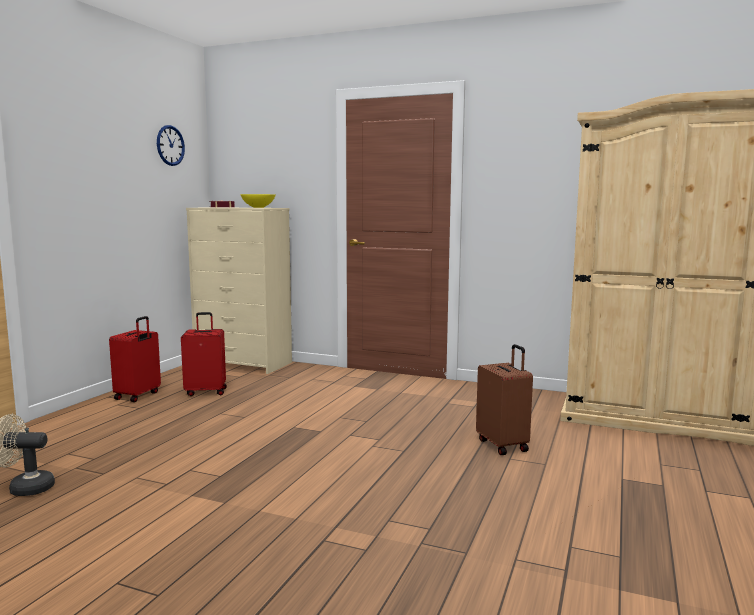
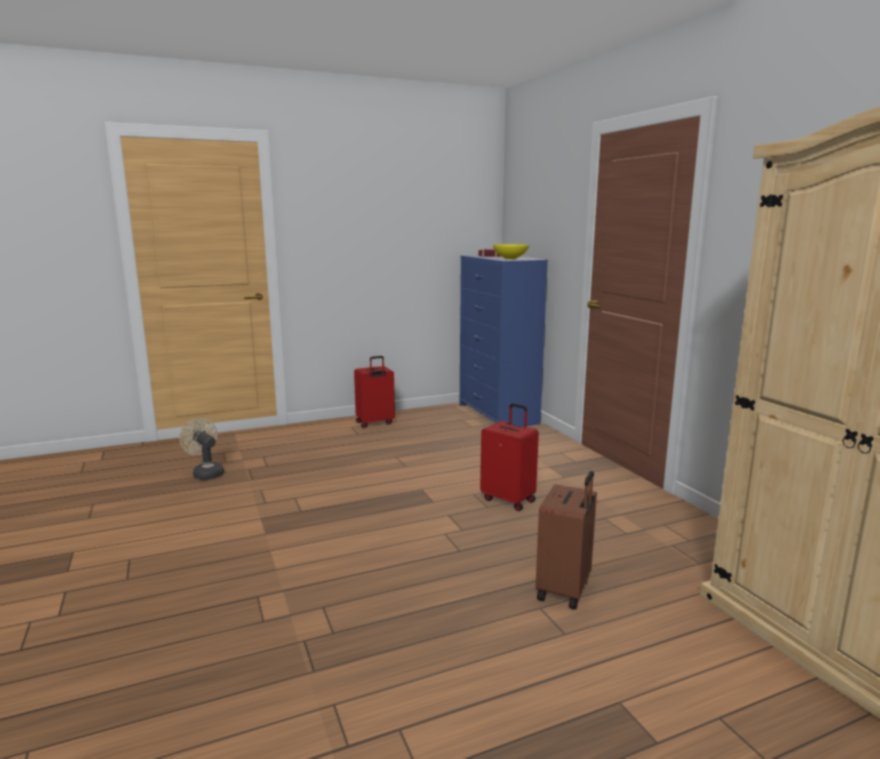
camera: 45 degrees right, 5 degrees up
(170, 145) = (451, 195): wall clock -> none
(206, 392) = (422, 434): red suitcase -> red suitcase (509, 500)
(244, 363) = (498, 414): beige dresser -> blue dresser

